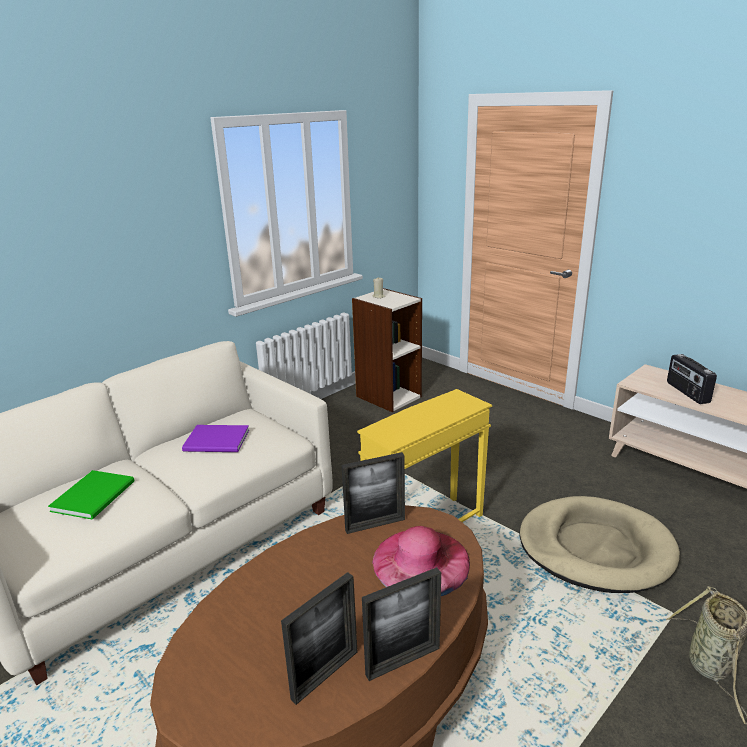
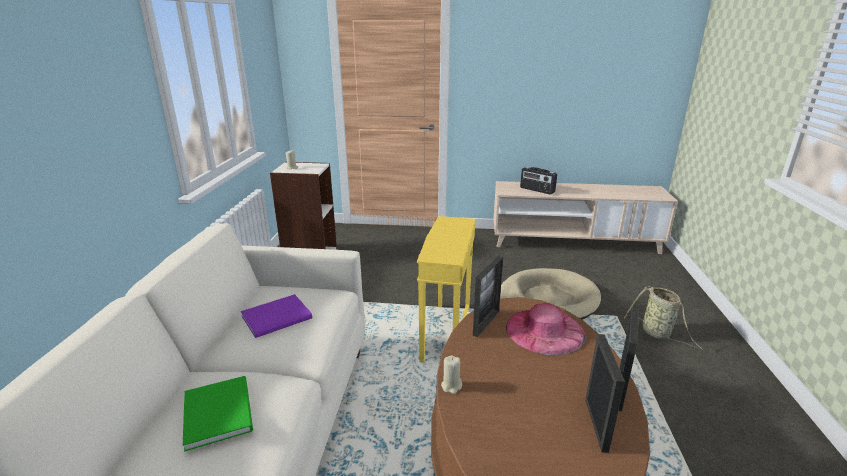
camera: 40 degrees left, 0 degrees up
(261, 565) = (451, 386): none -> beige candle

